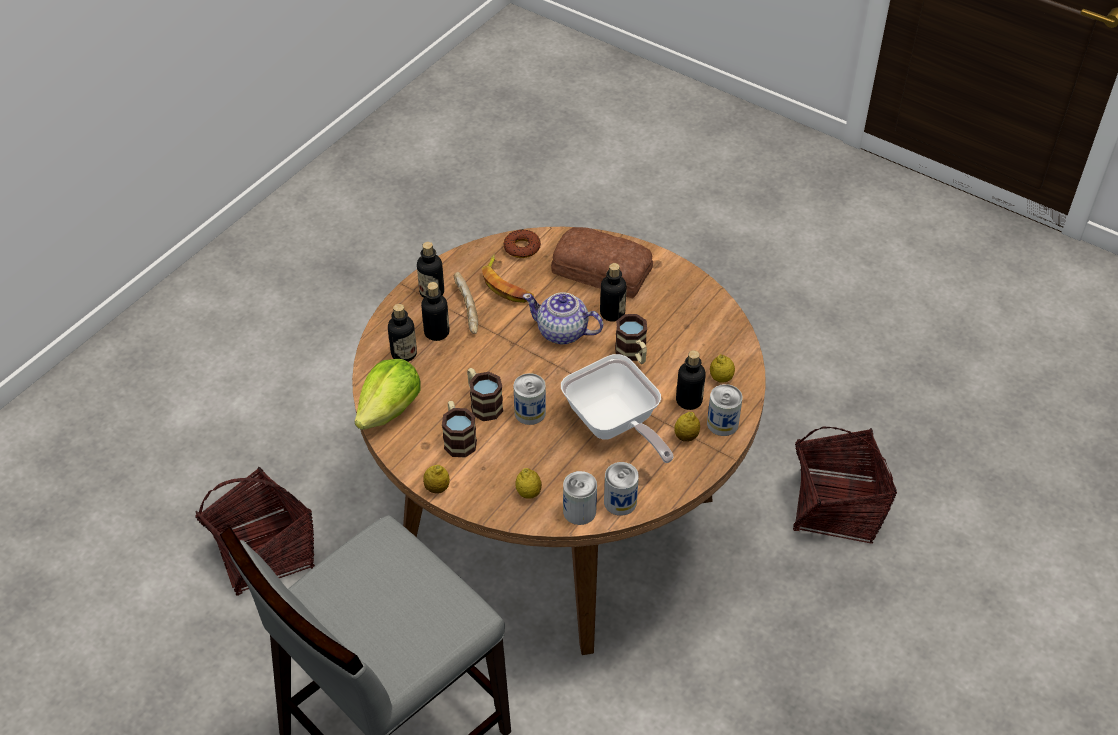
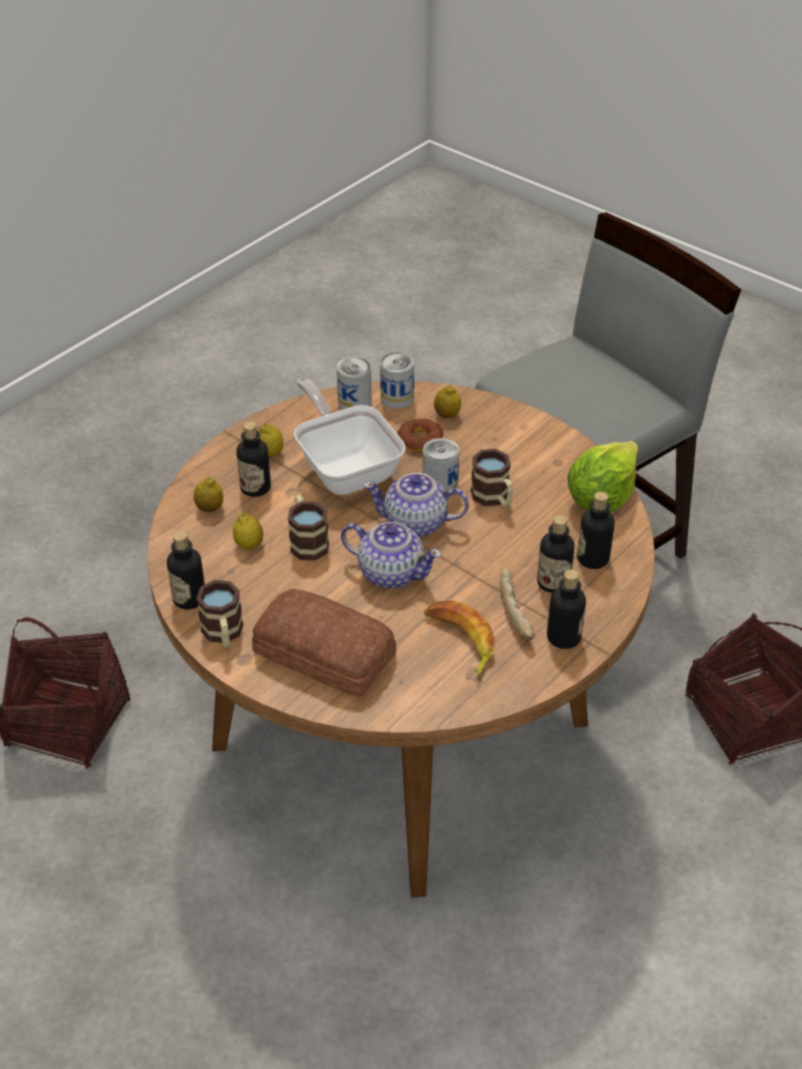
camera: 175 degrees left, 5 degrees down
(437, 488) = (542, 424): lemon -> lemon (249, 545)
(458, 439) = (521, 466): mug -> mug (223, 634)
(521, 247) = (435, 697): donut -> donut (420, 439)
(547, 375) = (416, 524): none -> teapot
(612, 313) = (322, 593): bottle -> bottle (189, 598)
(722, 423) = (225, 463): can -> none

